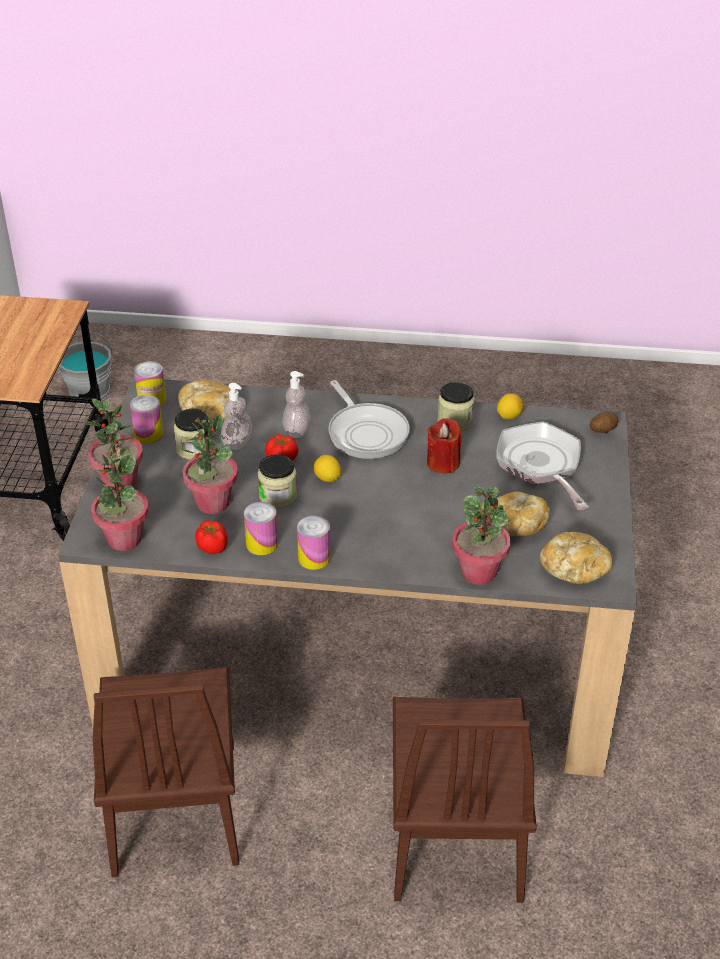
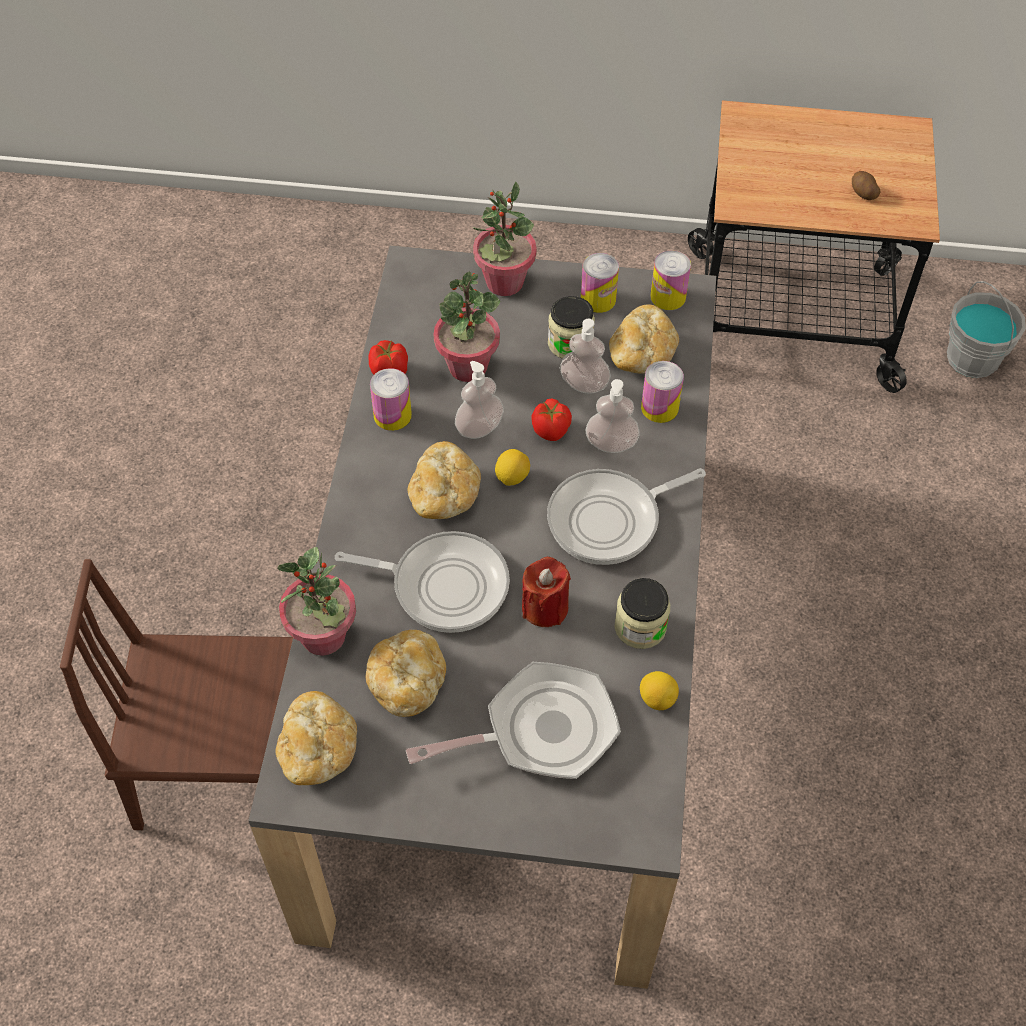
camera: 90 degrees right, 15 degrees up
(124, 539) = (409, 295): potted plant -> none
(175, 807) = (298, 502): brown chair -> none
(278, 496) = (479, 428): jar -> soap dispenser
(314, 558) = (364, 465): can -> can (659, 408)
(344, 513) = (444, 495): none -> bread
(428, 512) = (443, 585): none -> frying pan
(603, 430) = (629, 830): potato -> potato (862, 193)

